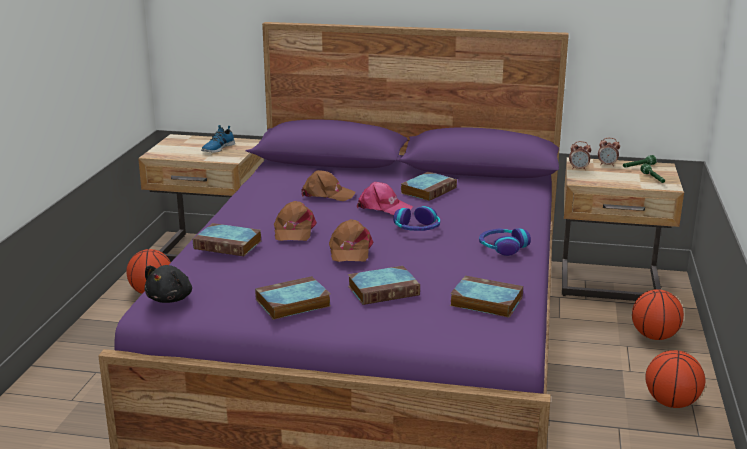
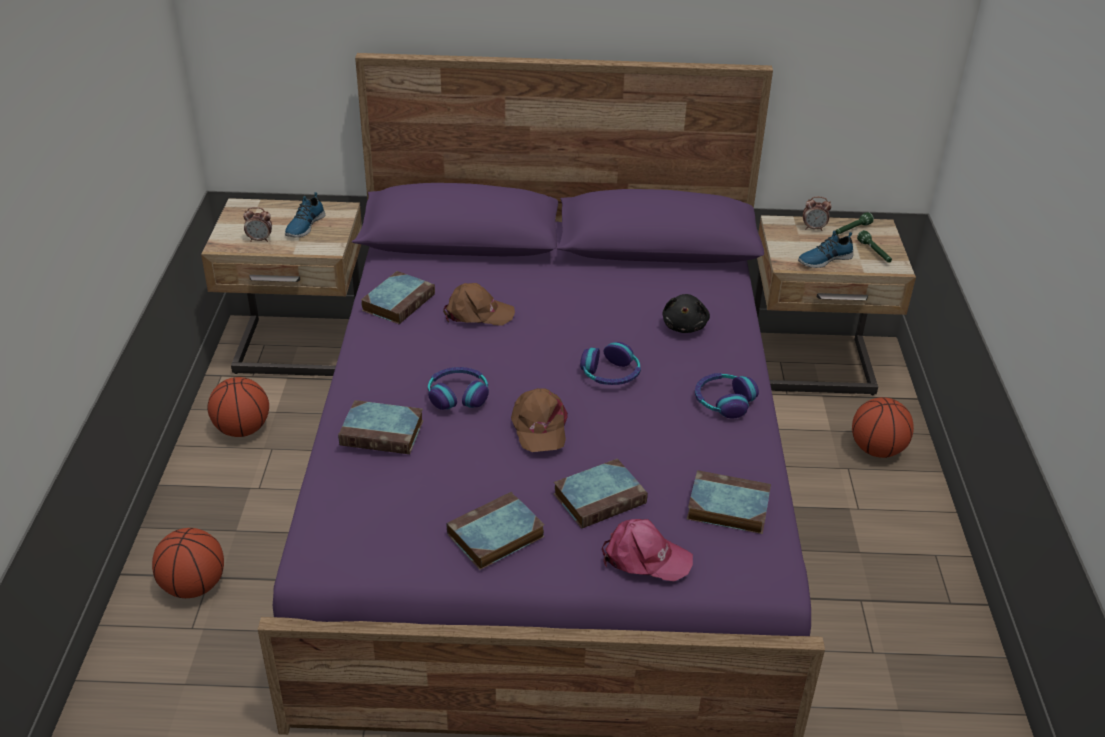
camera: 10 degrees left, 15 degrees up
(171, 298) = (337, 541): black plush toy -> black plush toy (684, 326)
(294, 230) = (458, 395): brown cap -> headphones
(383, 207) = (558, 336): pink cap -> pink cap (645, 558)
(428, 190) = (604, 294): book -> book (399, 301)
(578, 169) = (781, 238): alarm clock -> alarm clock (260, 239)
(610, 180) = (824, 259): none -> shoe
(671, 403) = (913, 555): basketball -> basketball (194, 587)

